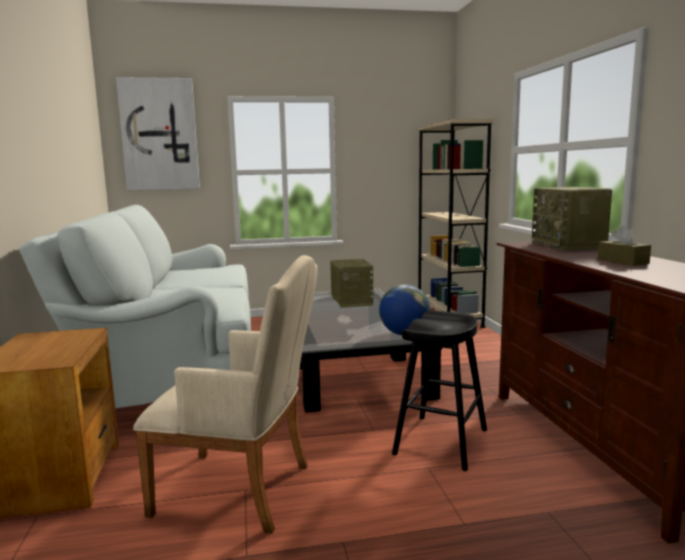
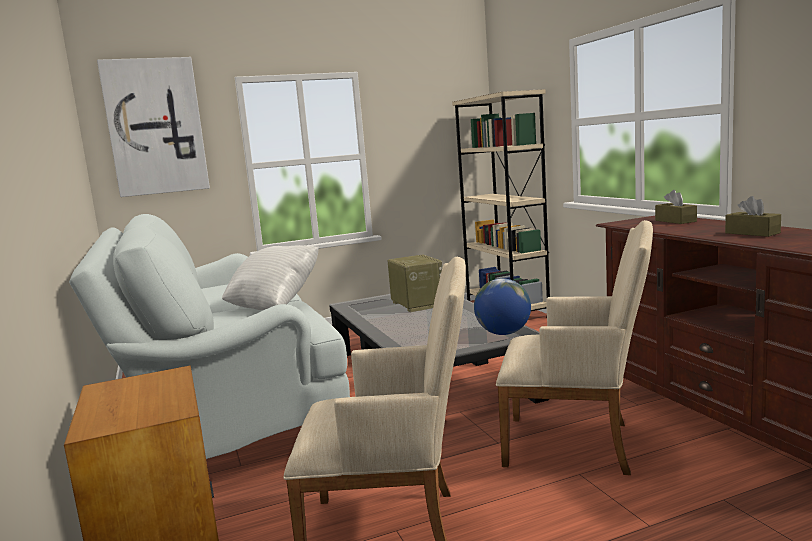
camera: 10 degrees left, 0 degrees up
(215, 288) = (275, 304): none -> white pillow
(441, 441) = (577, 445): black stool -> beige armchair
(569, 246) = (675, 221): radio -> brown tissue box

